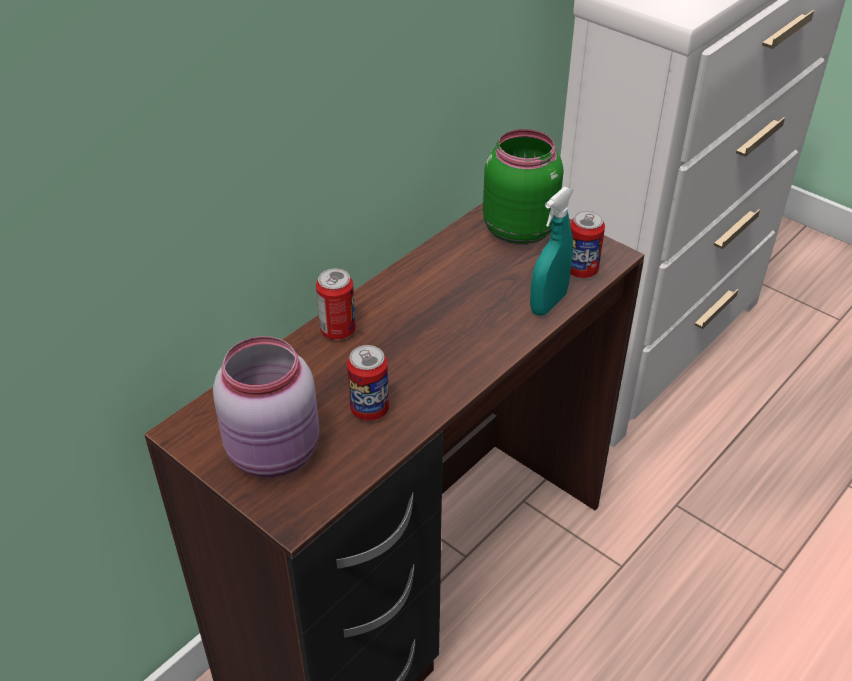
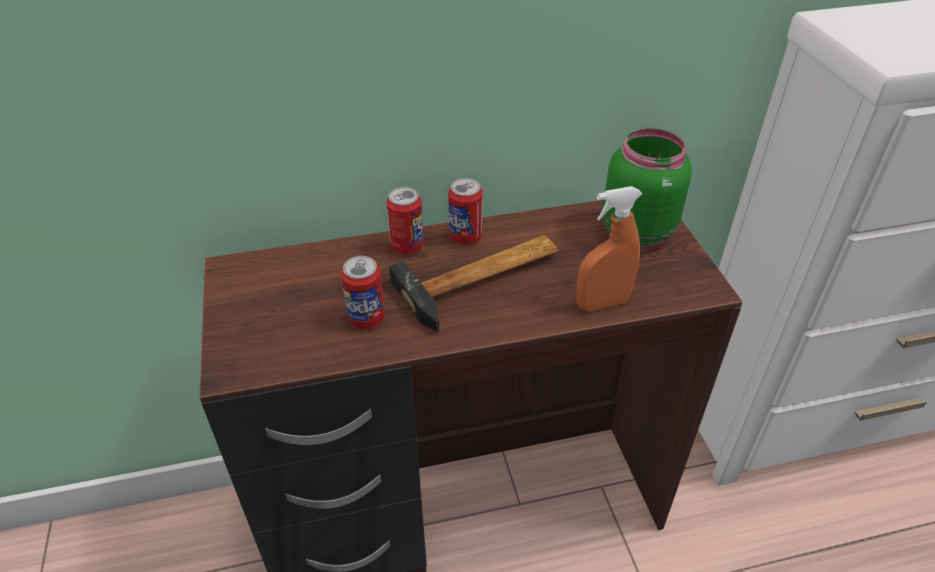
camera: 35 degrees right, 0 degrees up
(276, 453) = (268, 317): pink jar -> none
(436, 328) = (483, 280): none -> hammer
(548, 303) = (602, 304): turquoise spray bottle -> orange spray bottle
(581, 270) = (662, 289): can -> can (465, 237)

